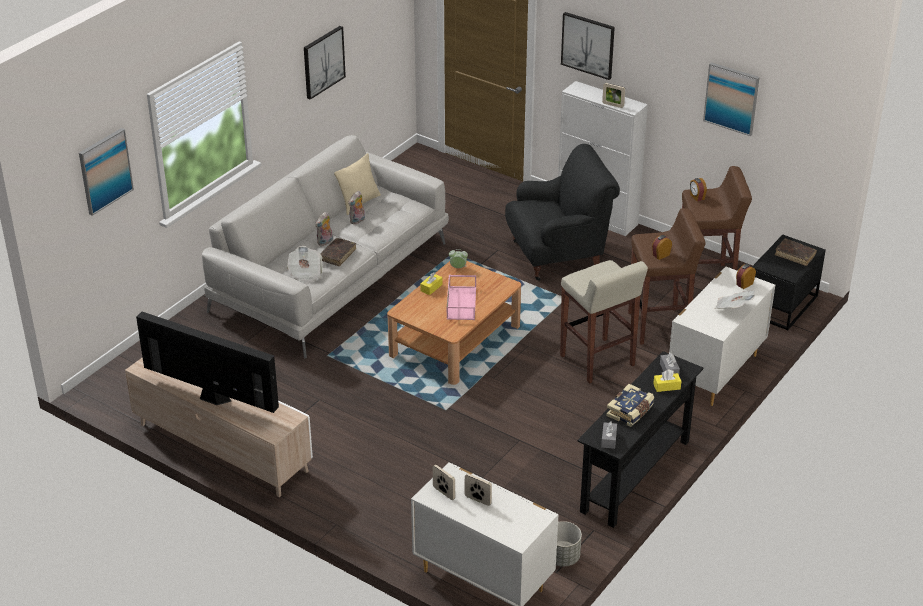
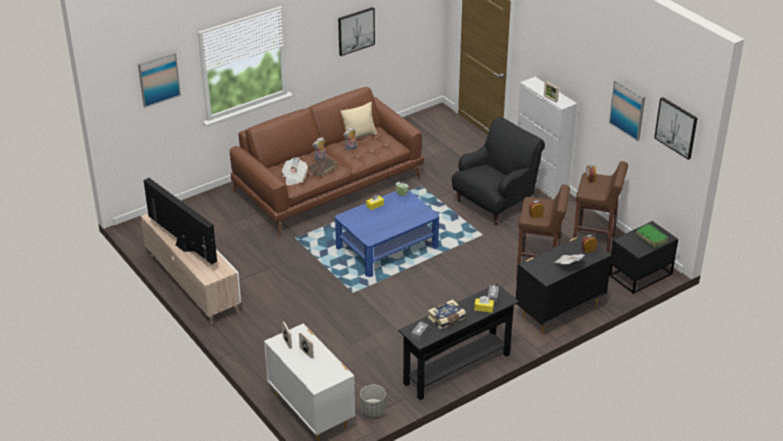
camera: 20 degrees right, 0 degrees up
(331, 276) = (329, 184): white sofa -> brown sofa
(455, 340) = (387, 247): brown coffee table -> blue coffee table
(460, 302) = (389, 220): pink tray -> none
(558, 256) = (495, 203): black armchair -> black armchair turned 45 degrees counterclockwise
(588, 45) = (544, 51): picture -> picture (676, 127)
(597, 361) = (478, 284): beige stool -> none
(715, 373) = (559, 312): white dresser -> black dresser
(795, 255) = (651, 238): brown book -> green book

